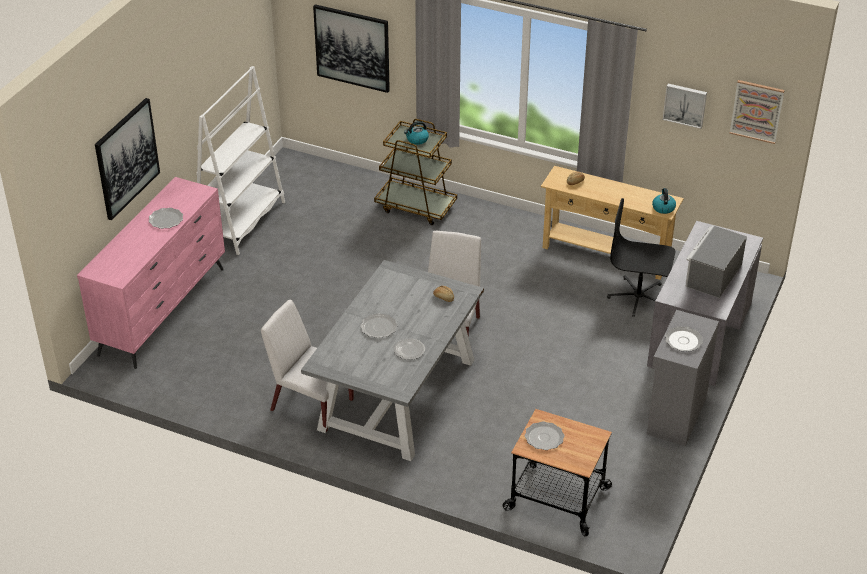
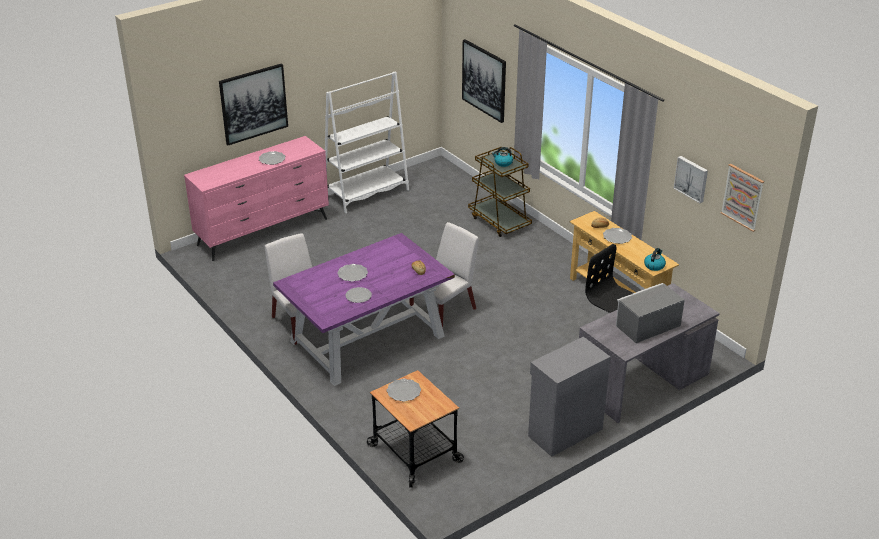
camera: 30 degrees right, 5 degrees down
(397, 395) = (366, 339): grey dining table -> purple dining table
(683, 340) = (566, 359): plate -> plate (617, 237)

